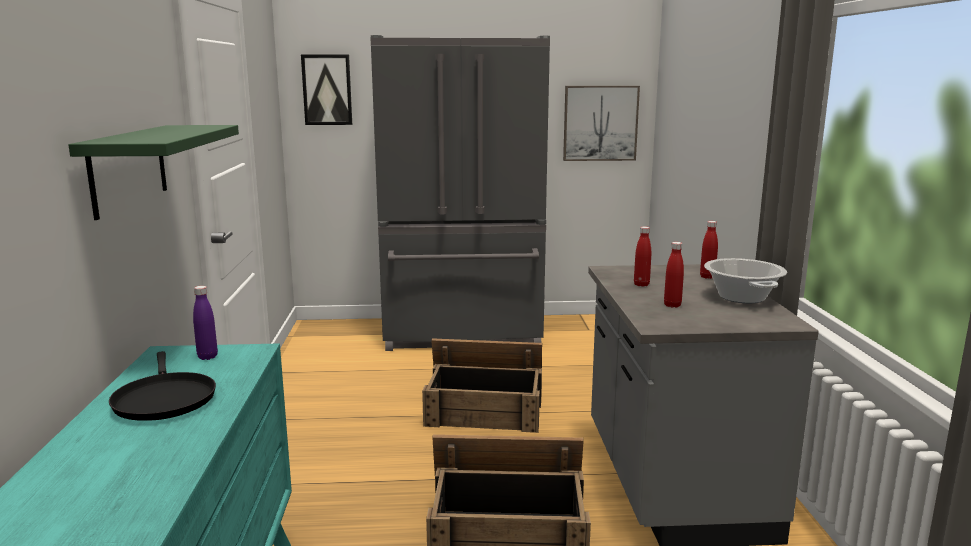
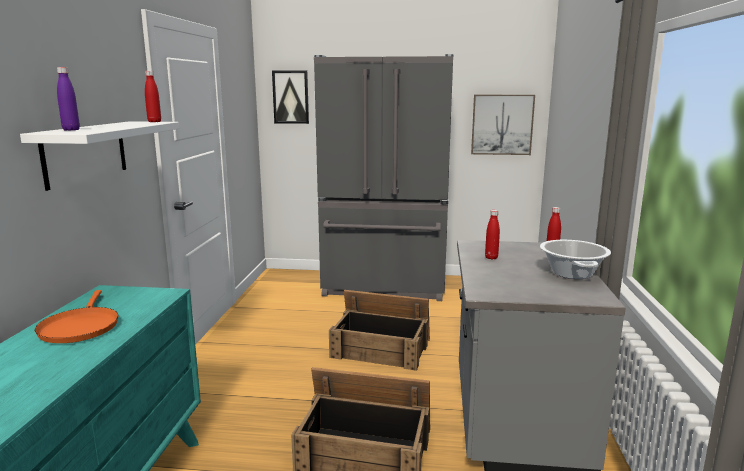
camera: 10 degrees right, 0 degrees up
(129, 168) = (86, 153): green shelf -> white shelf
(163, 399) = (80, 327): black frying pan -> orange frying pan
(207, 357) = (132, 296): purple bottle -> purple bottle (71, 130)
(672, 305) = (507, 277): red bottle -> red bottle (154, 122)

